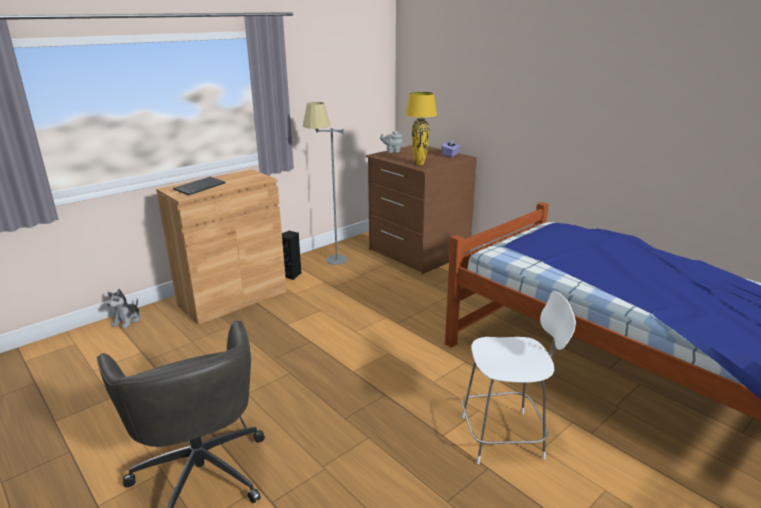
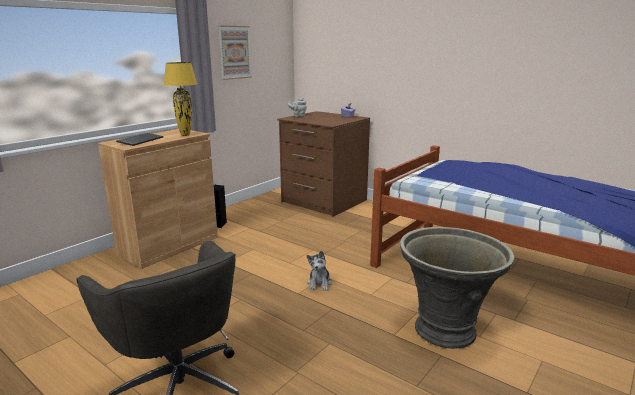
camera: 10 degrees left, 5 degrees down
(127, 320) = (69, 270): plush toy -> plush toy (319, 283)
(319, 77) = (234, 52): none -> picture
(330, 263) = (250, 214): grey floor lamp -> none
(419, 164) = (326, 122): yellow table lamp -> yellow table lamp (185, 135)
(505, 436) = (446, 330): white chair -> grey planter

